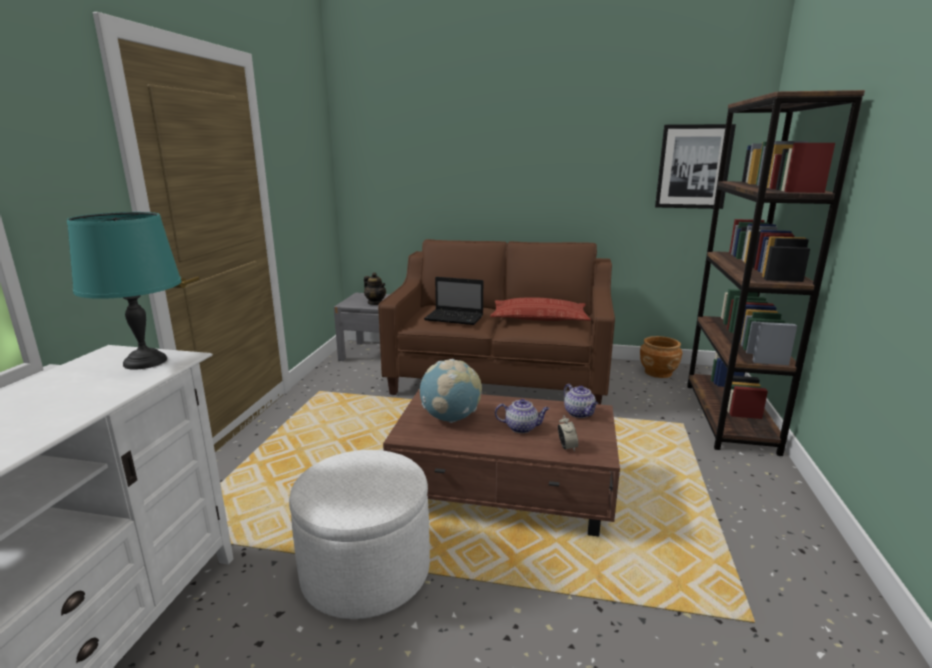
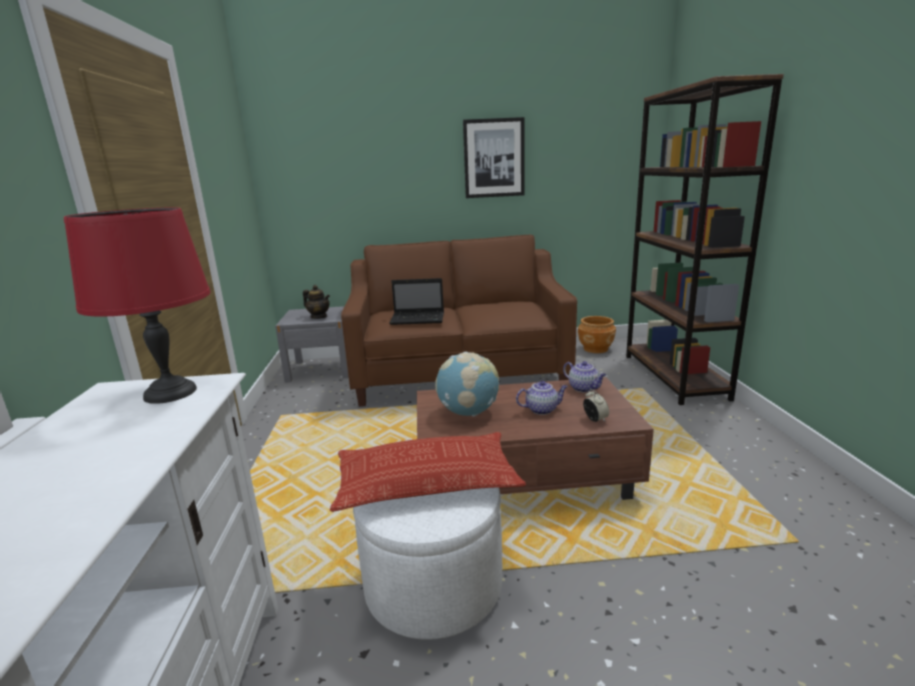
camera: 15 degrees left, 0 degrees up
(144, 361) = (169, 393): turquoise table lamp -> red table lamp
(539, 318) = (498, 309): pillow -> pillow (426, 481)
(693, 167) = (607, 159): picture -> picture (494, 158)

